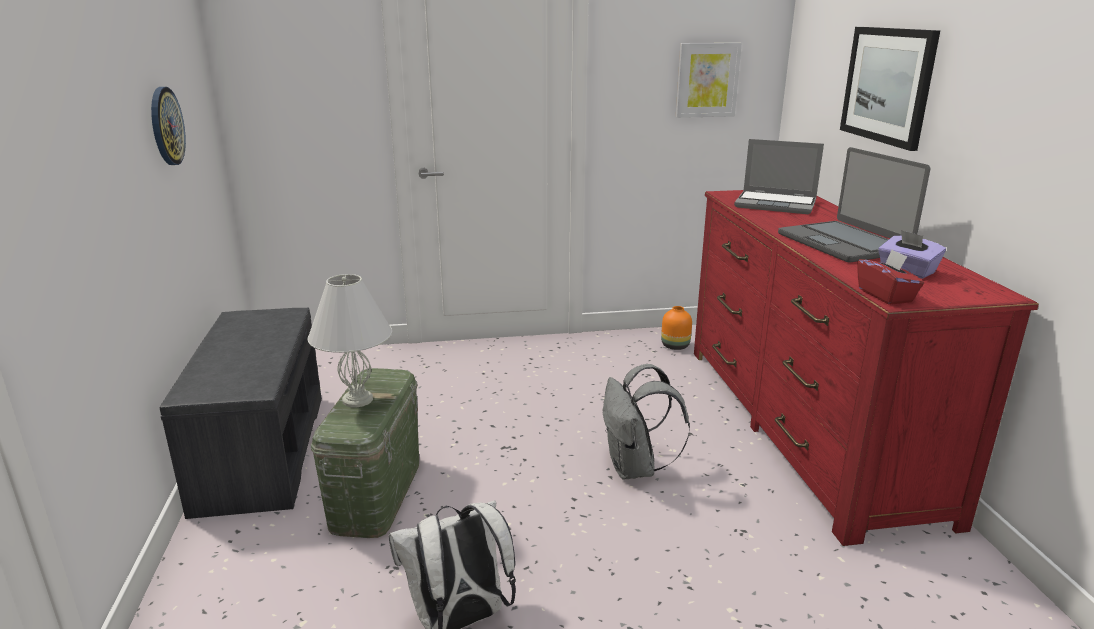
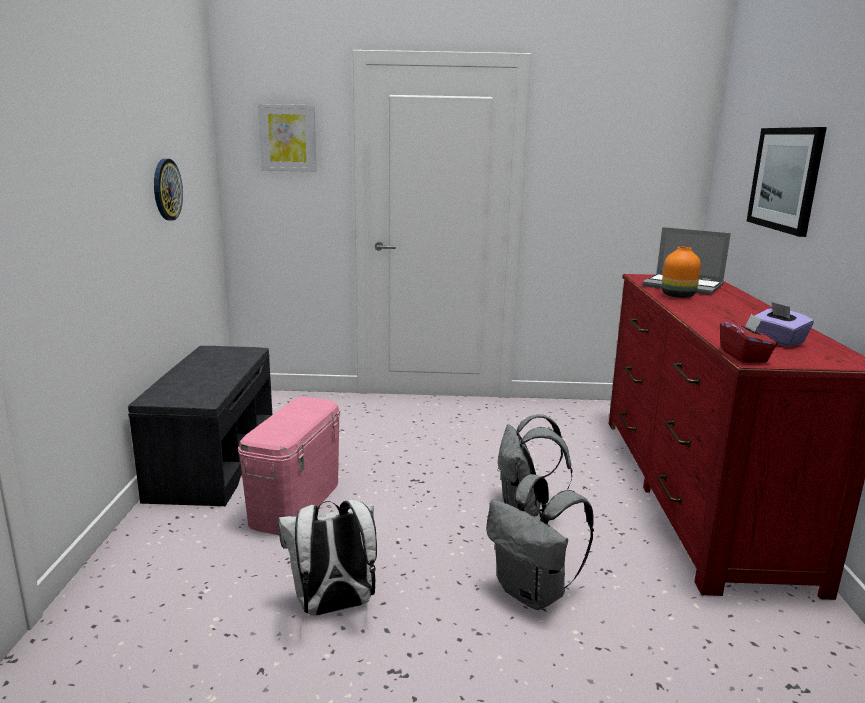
camera: 10 degrees right, 5 degrees down
(357, 400) = (284, 418): white table lamp -> none
(376, 493) = (295, 502): green storage box -> pink storage box
(673, 569) = (533, 593): none -> grey backpack
(675, 345) = (593, 415): orange vase -> orange vase (678, 296)
(707, 80) = (634, 177): picture -> picture (288, 138)
(843, 243) = (729, 317): laptop -> none

